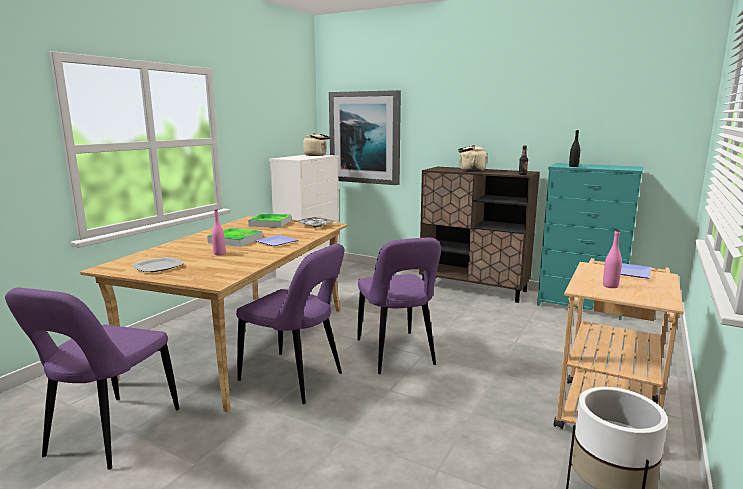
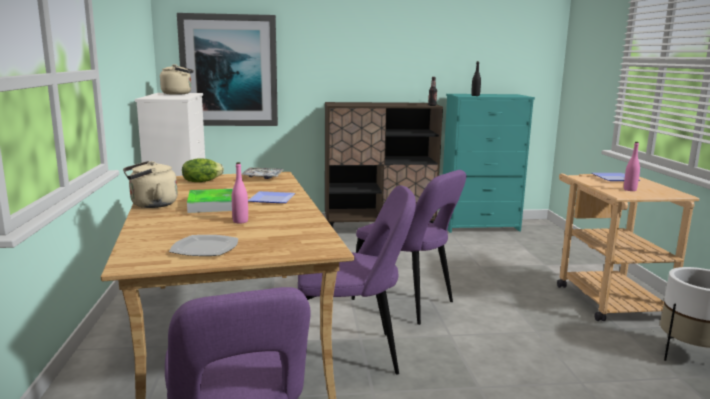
camera: 35 degrees left, 0 degrees up
(270, 223) = (201, 181): tray -> lettuce
(470, 170) = (375, 104): beige kettle -> beige kettle (151, 205)

